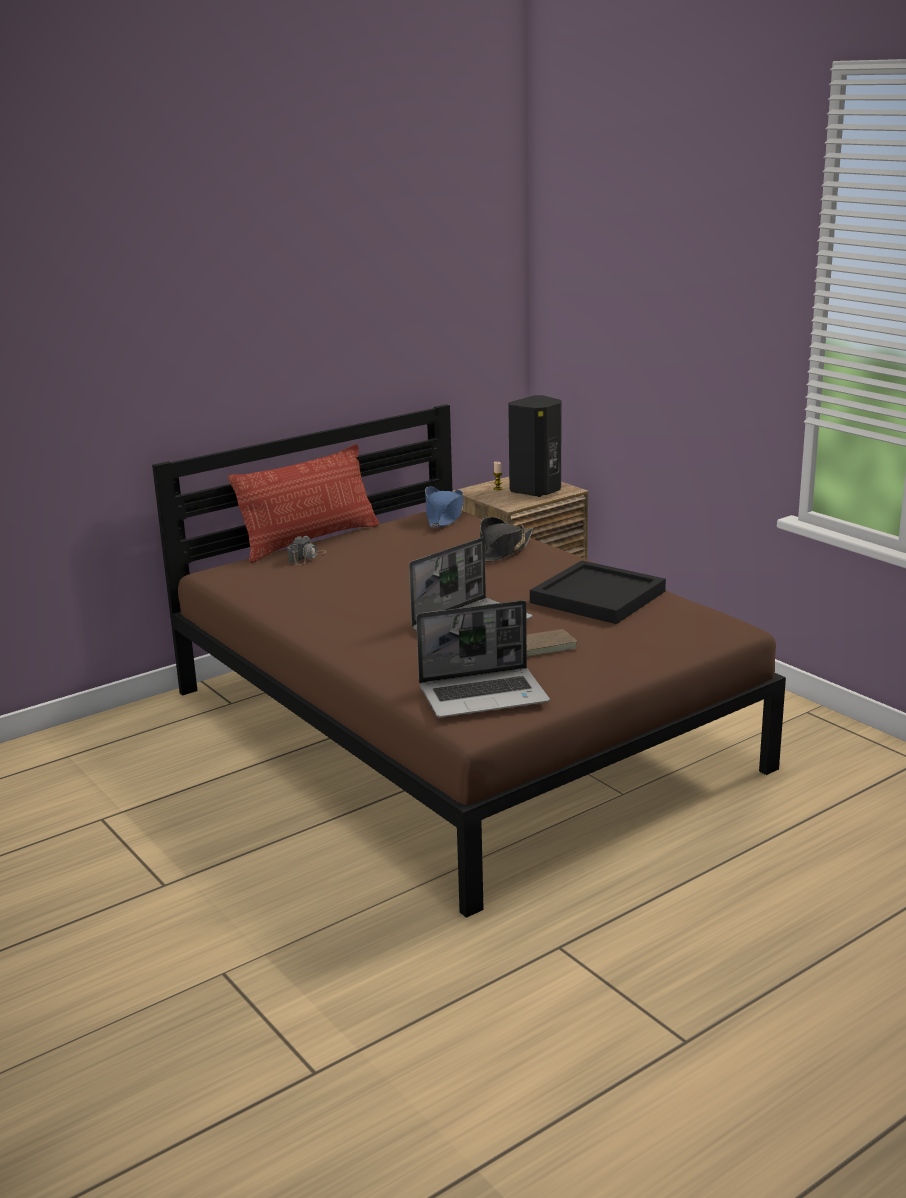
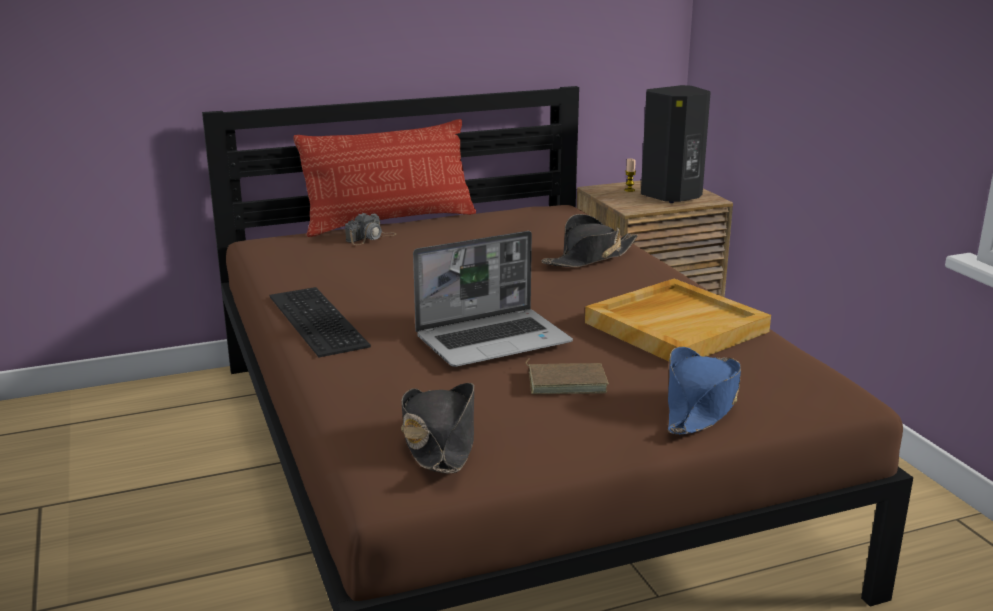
camera: 15 degrees right, 0 degrees up
(320, 629) = (313, 320): none -> keyboard
(444, 516) = (551, 213): blue hat -> blue hat (701, 405)
(484, 695) = (439, 441): laptop -> black hat
(597, 596) = (676, 326): black tray -> beige tray

